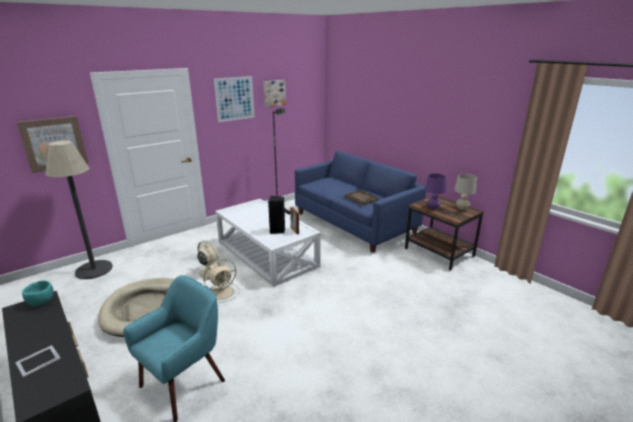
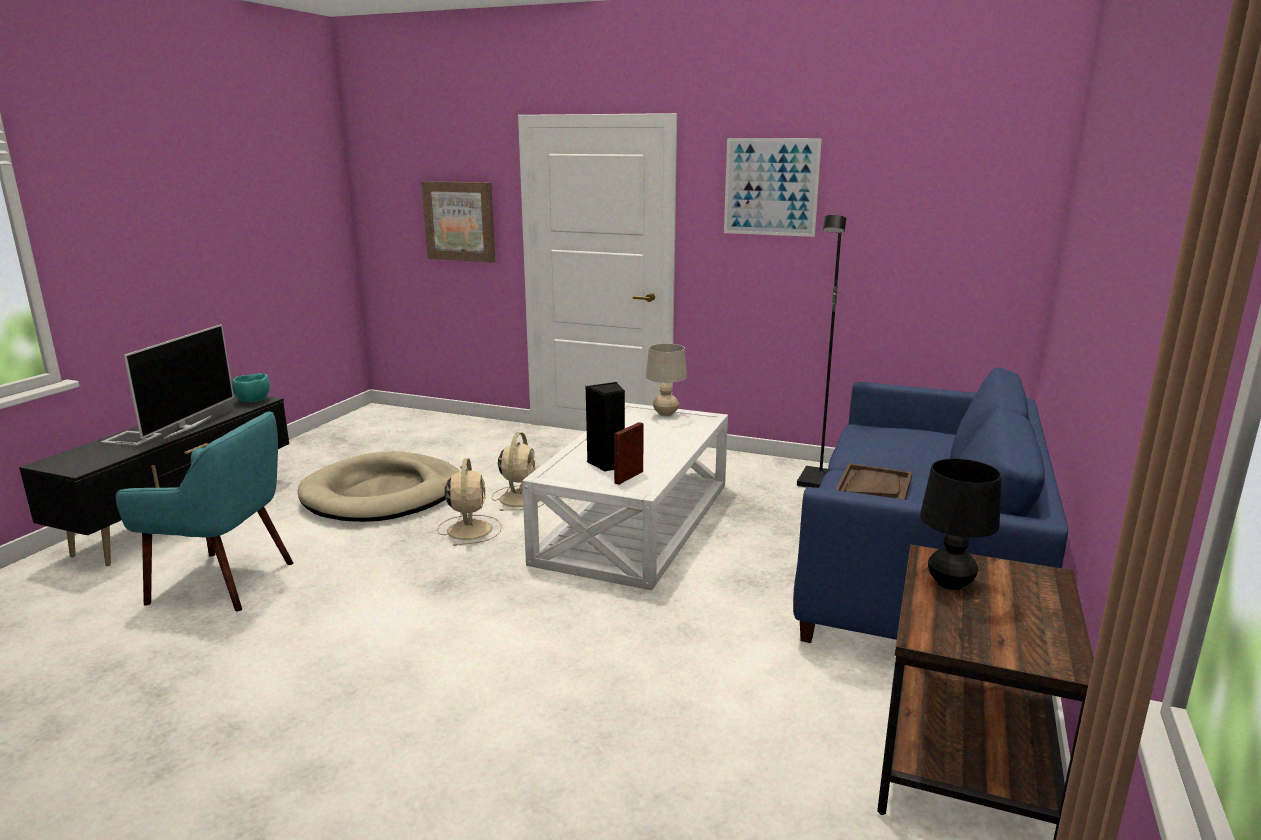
camera: 60 degrees right, 5 degrees down
(54, 333) = (187, 427): none -> television
(94, 269) = (453, 429): floor lamp -> none
(223, 292) = (470, 529): beige fan -> beige fan turned 120 degrees counterclockwise
(274, 93) = (881, 185): picture -> none
(433, 208) = (950, 583): purple table lamp -> black table lamp
(462, 208) = (1039, 636): beige table lamp -> beige table lamp (665, 414)

